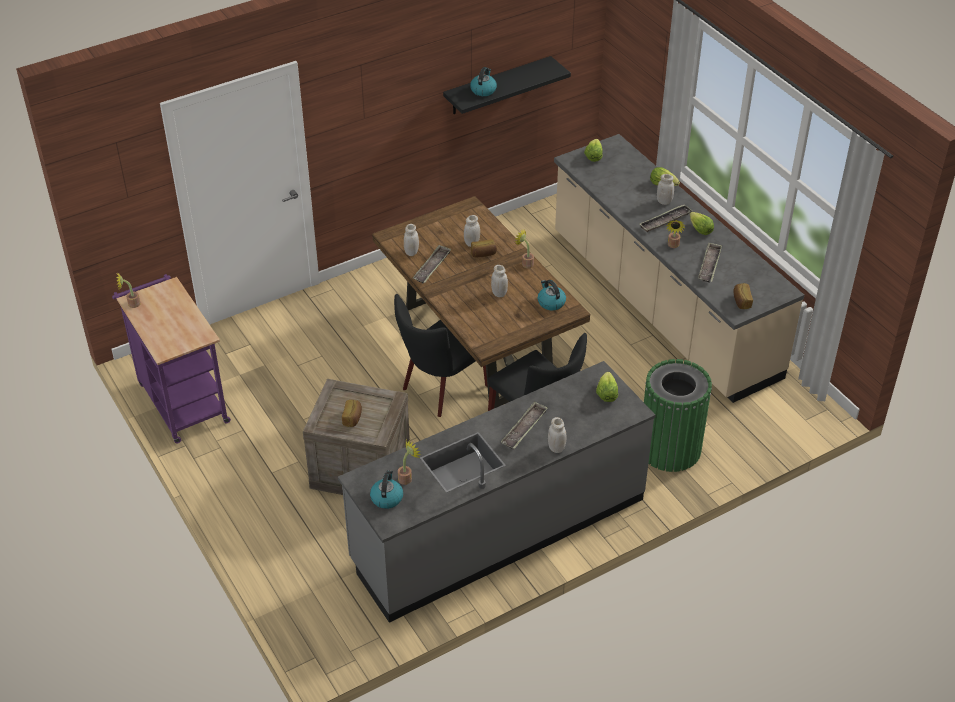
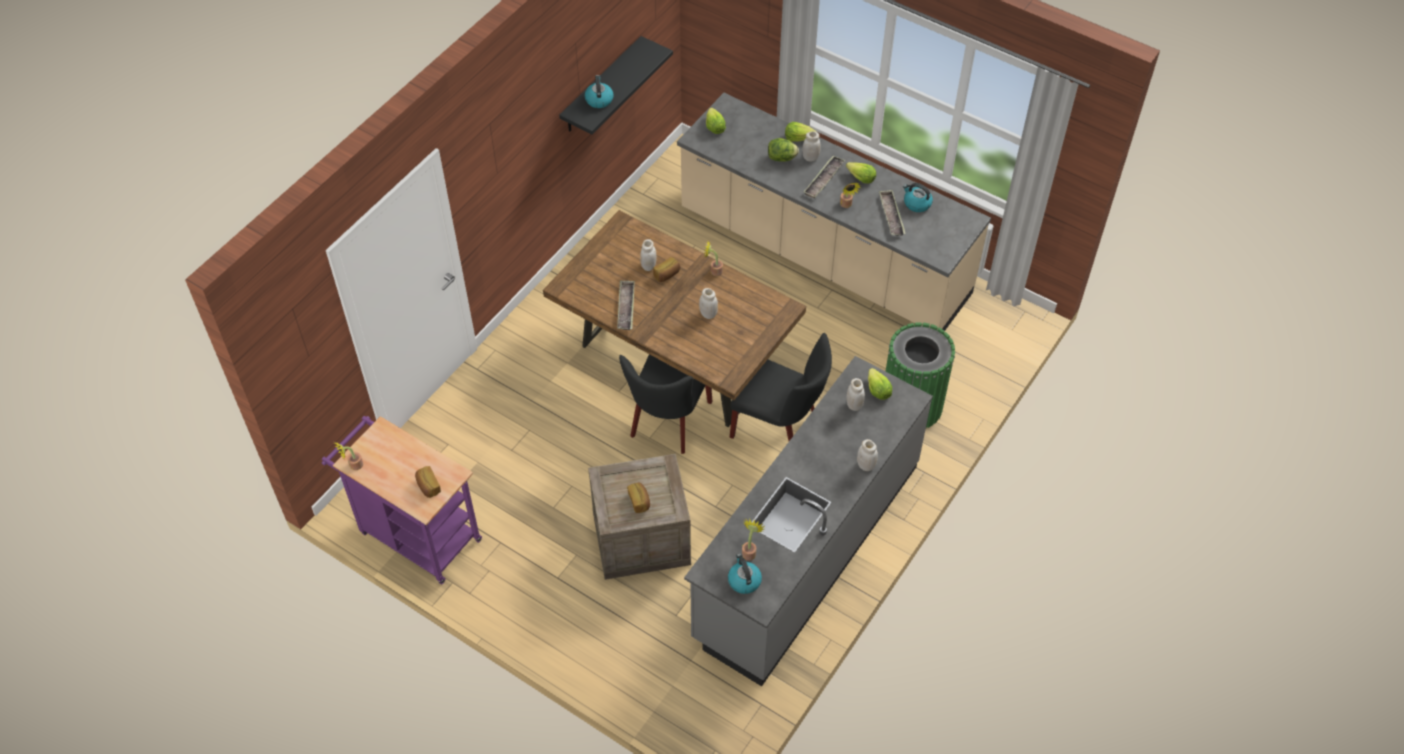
camera: 25 degrees left, 10 degrees up
(411, 252) = (595, 298): white jar -> white jar (854, 405)
(524, 428) = (825, 456): tray -> none
(551, 302) = (763, 306): kettle -> kettle (916, 203)
(638, 195) = (782, 158): none -> lettuce
(741, 301) = (941, 245): bread -> bread (428, 486)

